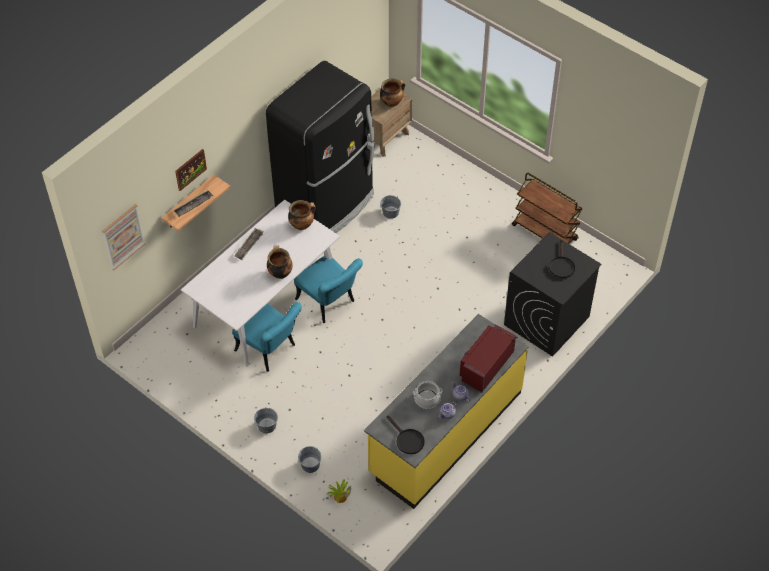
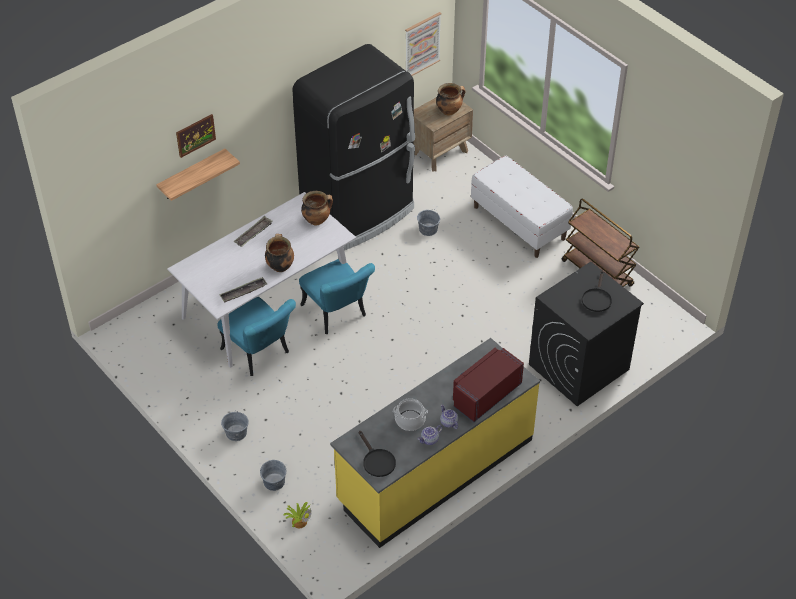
camera: 10 degrees right, 5 degrees down
(123, 236) = (107, 195): picture -> picture (422, 45)
(193, 205) = (194, 176): tray -> tray (243, 292)
(468, 195) = (519, 223): none -> white bench

